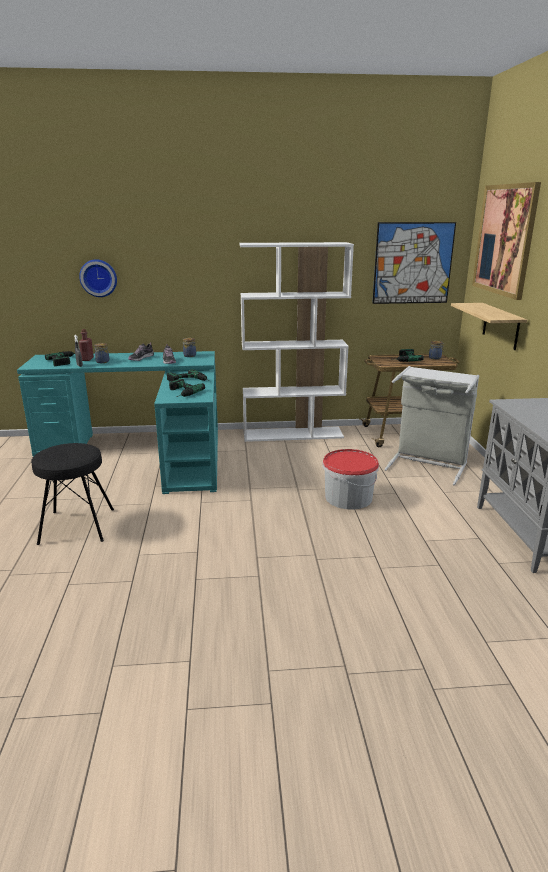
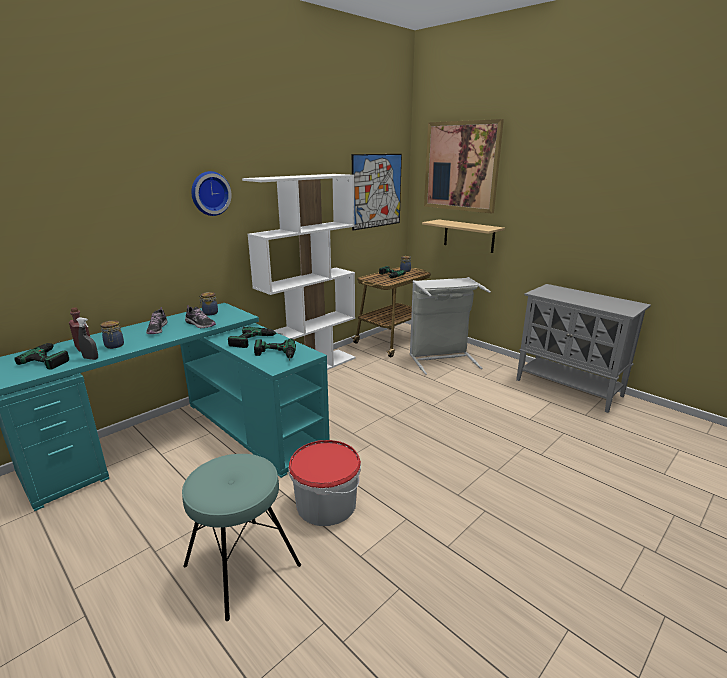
camera: 40 degrees left, 0 degrees up
(77, 526) = (242, 565): black stool -> turquoise stool
(99, 278) = (69, 234): wall clock -> wall clock (210, 193)
(348, 497) = (436, 407): bucket -> bucket (326, 504)

